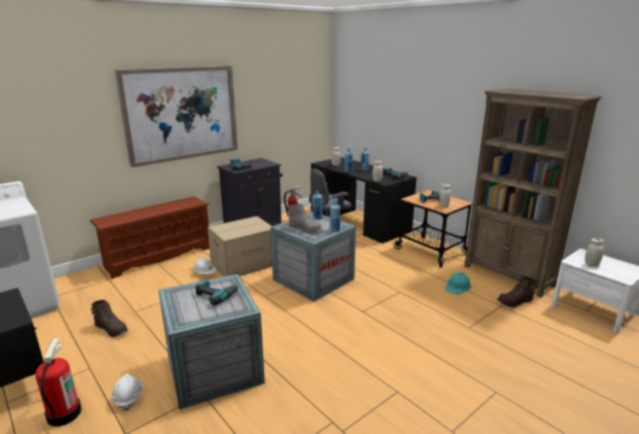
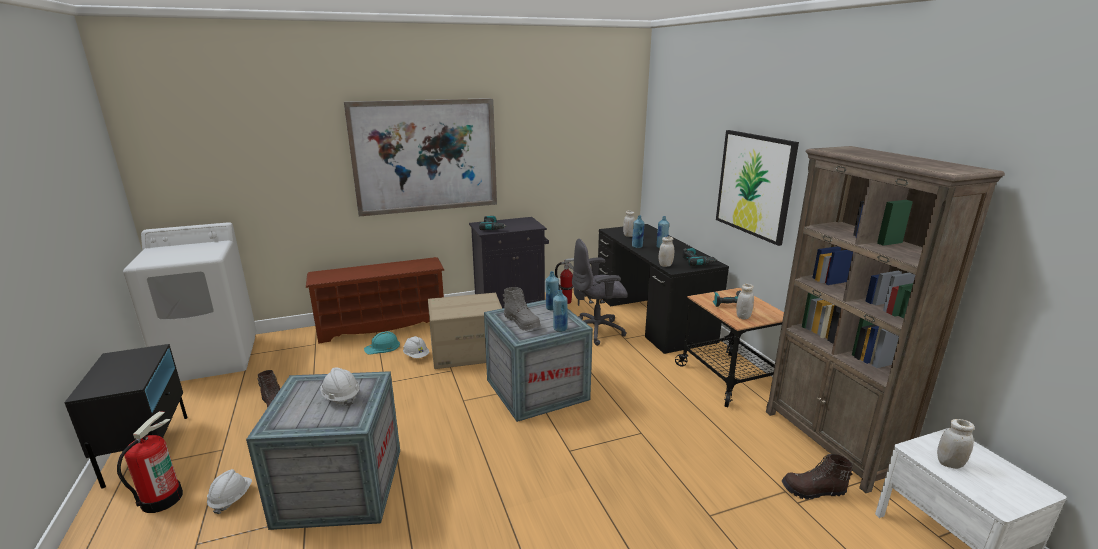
camera: 20 degrees right, 0 degrees up
(216, 295) = (341, 397): power drill -> white hard hat
(432, 119) = (754, 185): none -> picture
(457, 286) = (734, 443): turquoise hard hat -> turquoise hard hat (382, 347)

